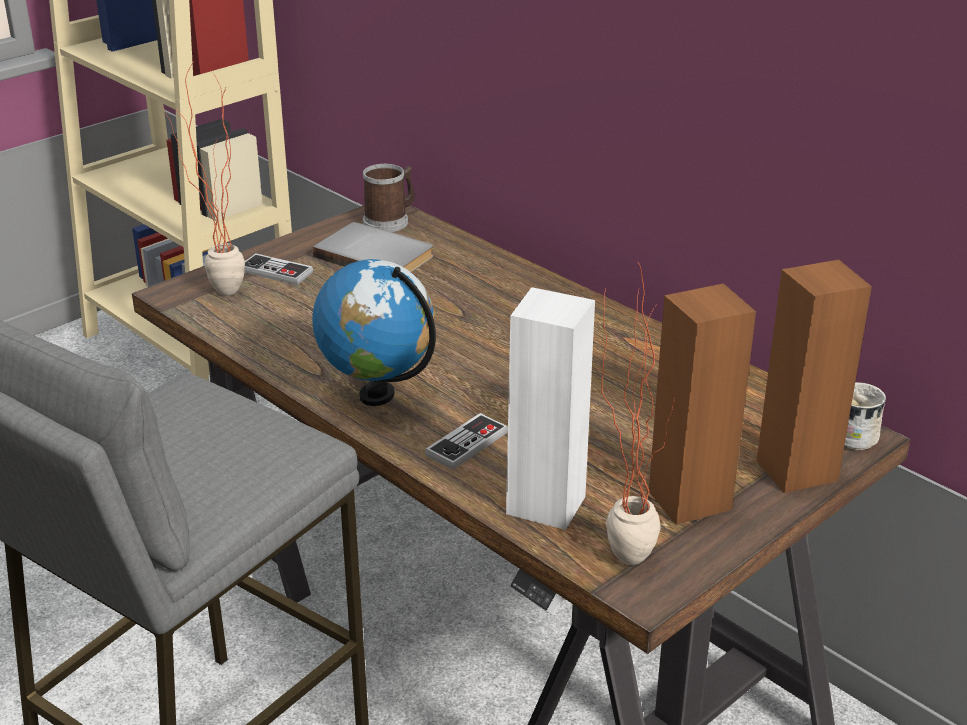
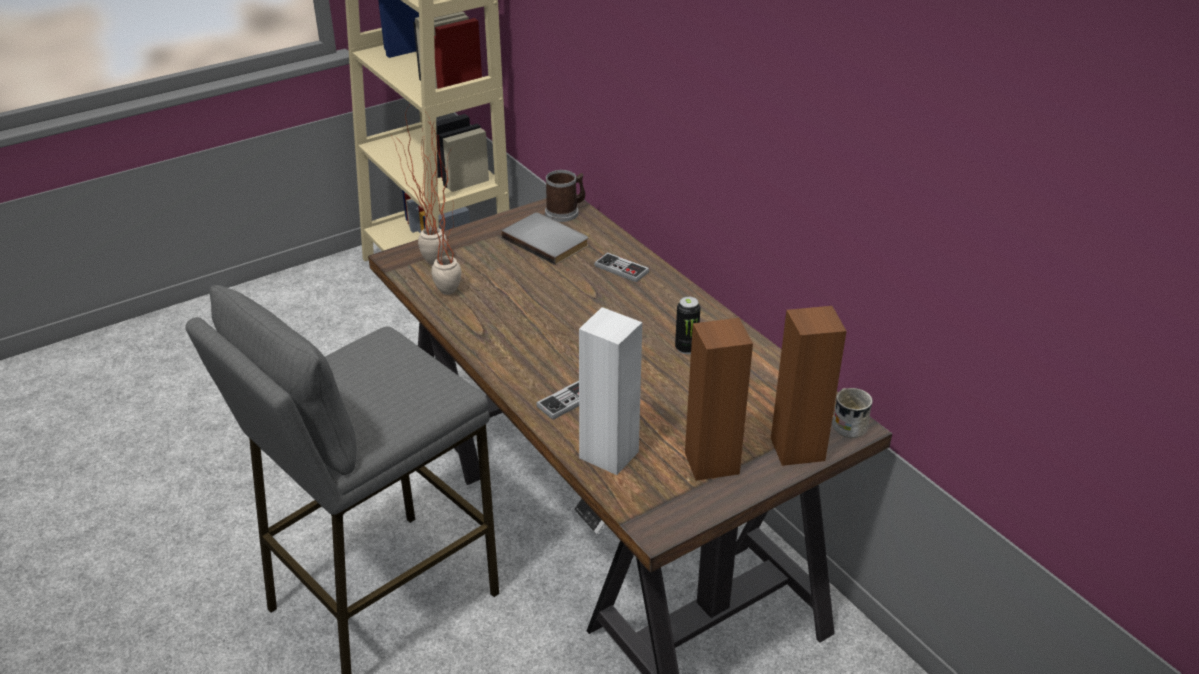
camera: 10 degrees right, 5 degrees up
(276, 272) = (472, 247): game controller -> game controller (621, 269)
(377, 395) = (516, 355): globe -> none
(605, 364) = (686, 348): none -> can
(625, 547) = (654, 494): potted plant -> potted plant (449, 286)

